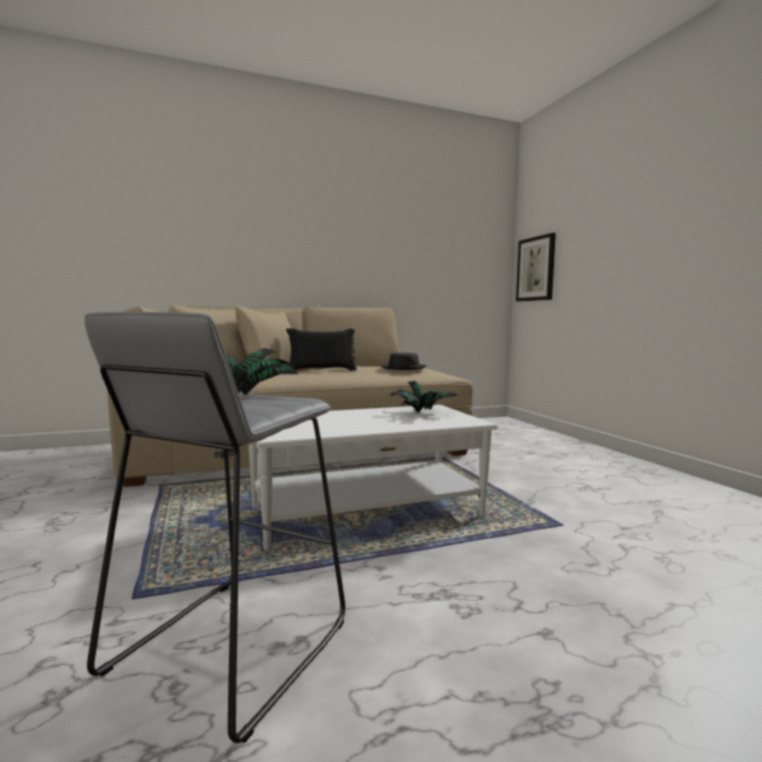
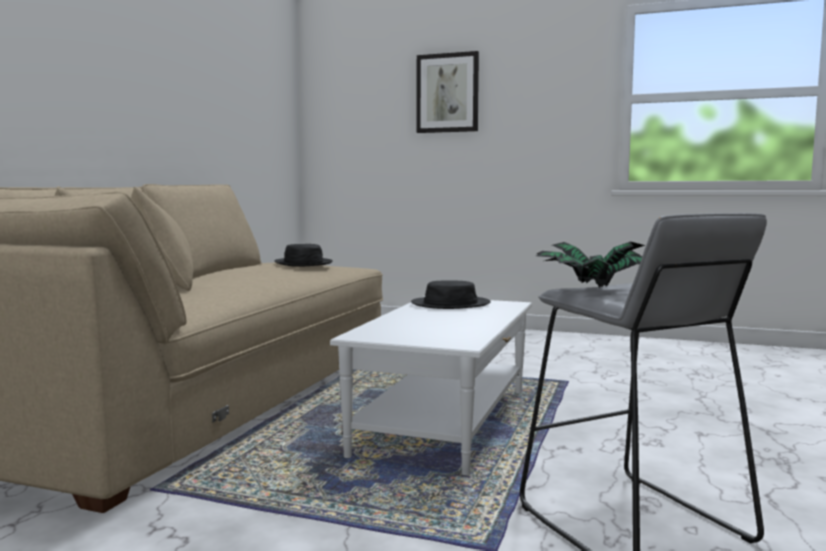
camera: 50 degrees left, 0 degrees up
(321, 370) = (236, 277): black pillow -> none
(424, 412) = (450, 304): potted plant -> black hat
(536, 269) = (339, 138): picture -> picture (447, 93)

